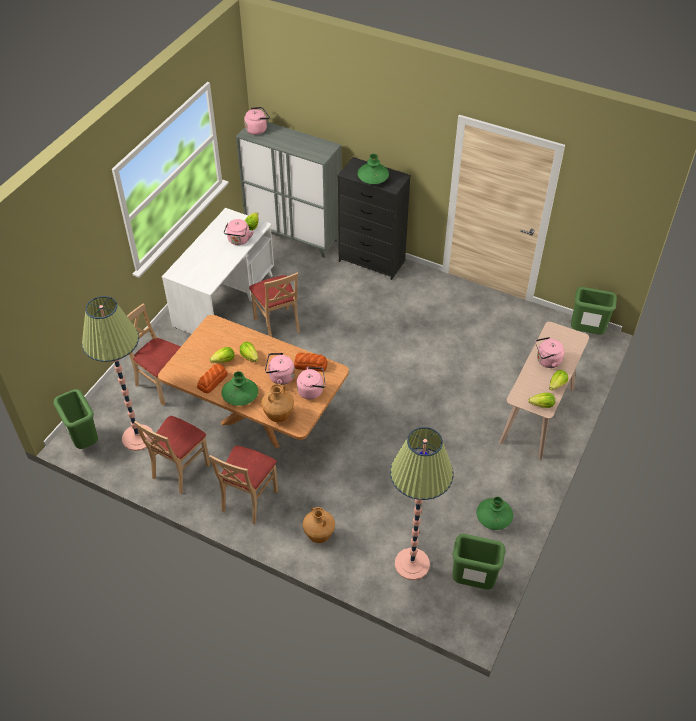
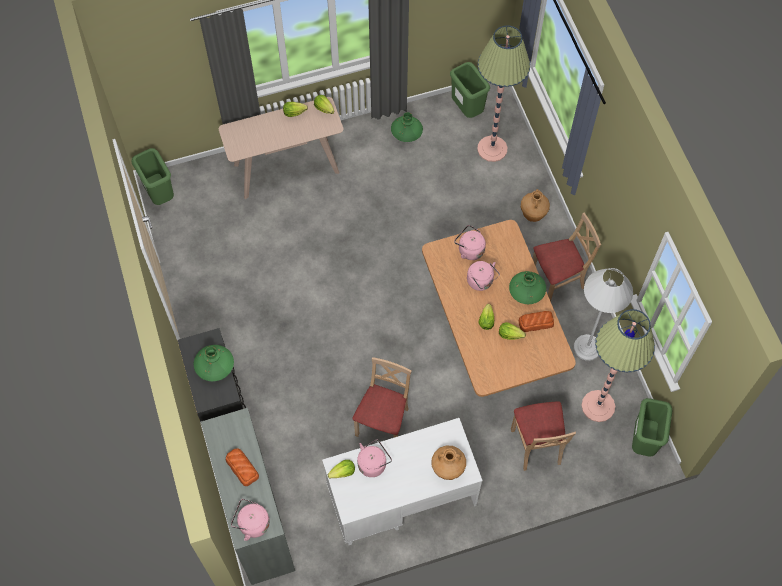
camera: 135 degrees left, 15 degrees up
(180, 470) = (587, 347): beige chair -> white floor lamp
(278, 416) = (514, 249): brown vase -> brown vase (448, 469)
(311, 365) = (447, 272): bread -> bread (242, 467)
(547, 361) = (275, 133): pink kettle -> none

